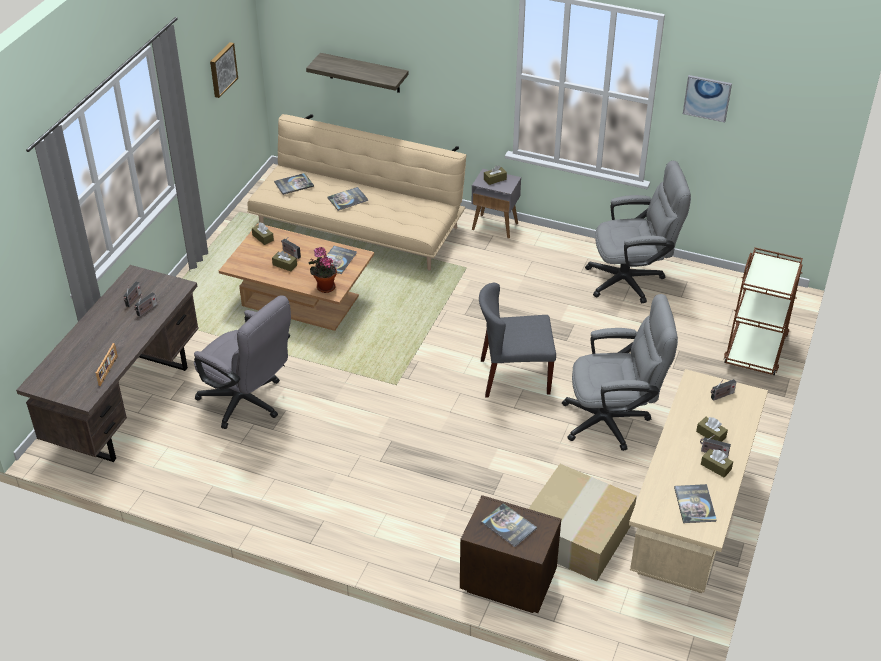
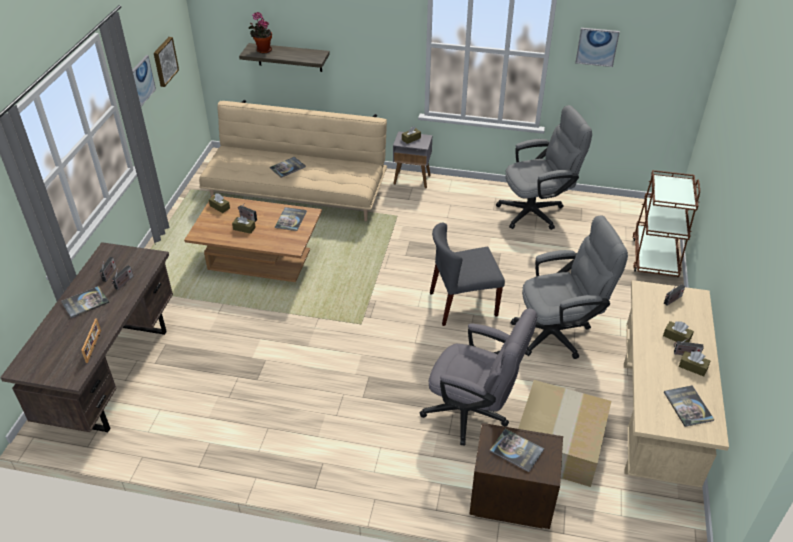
camera: 10 degrees left, 0 degrees up
(193, 92) = (141, 81): none -> picture
(248, 403) = (229, 358): grey office chair -> grey office chair (473, 414)
(294, 184) = (238, 160): book -> book (85, 302)
(324, 287) = (284, 244): potted plant -> potted plant (262, 50)

